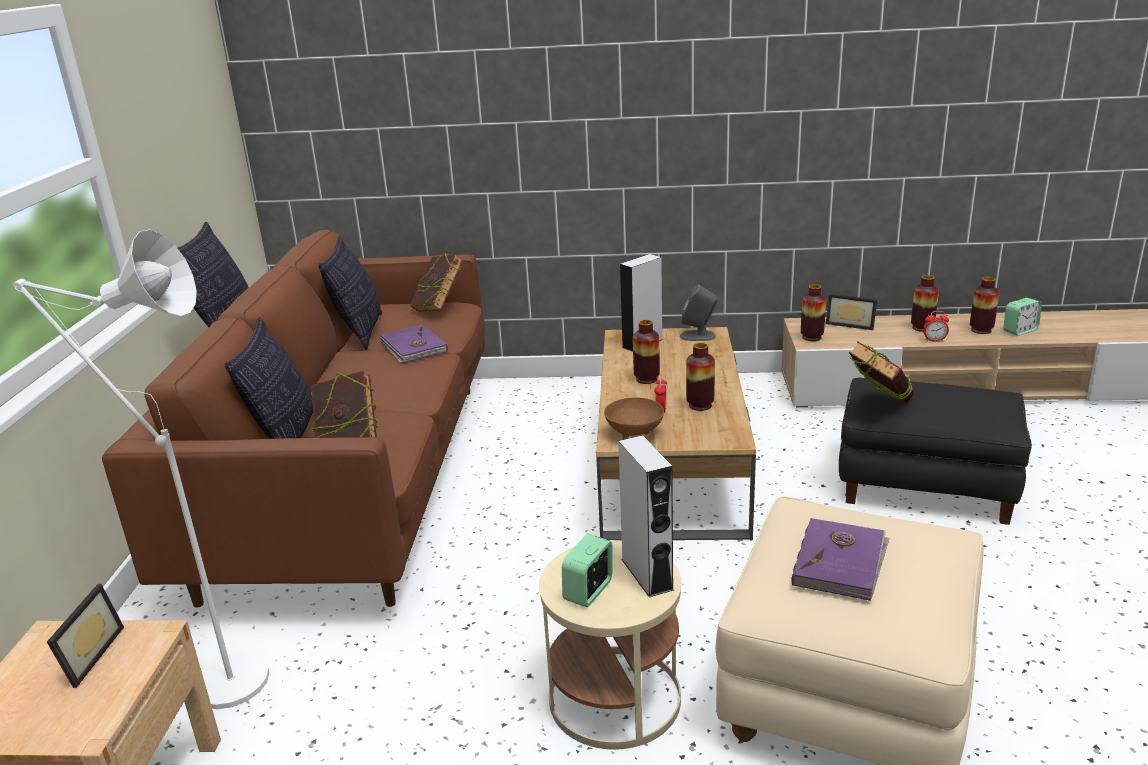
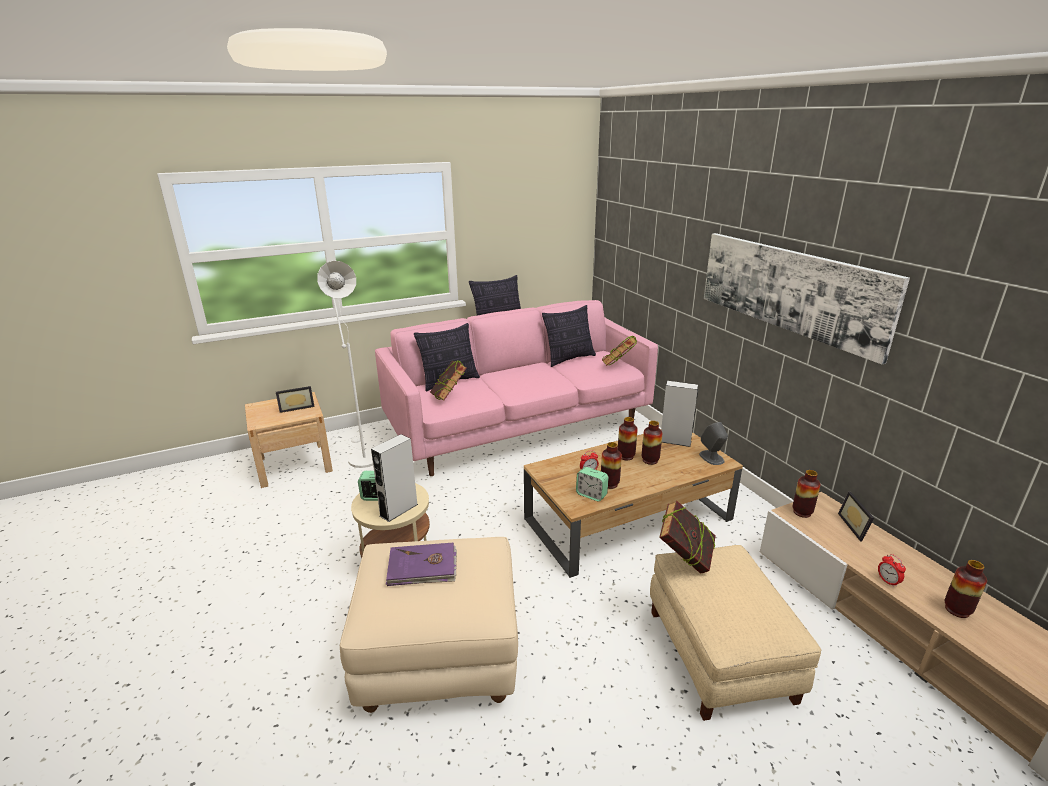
camera: 60 degrees right, 0 degrees up
(359, 480) = (520, 429): brown sofa -> pink sofa
(412, 347) = (565, 376): purple book -> none
(634, 434) = (552, 471): brown bowl -> none
(685, 103) = (790, 289): none -> picture
(922, 328) = (906, 569): vase -> vase (650, 460)
(926, 484) = (720, 654): black ottoman -> beige ottoman
(1020, 331) = (997, 640): alarm clock -> alarm clock (591, 495)

